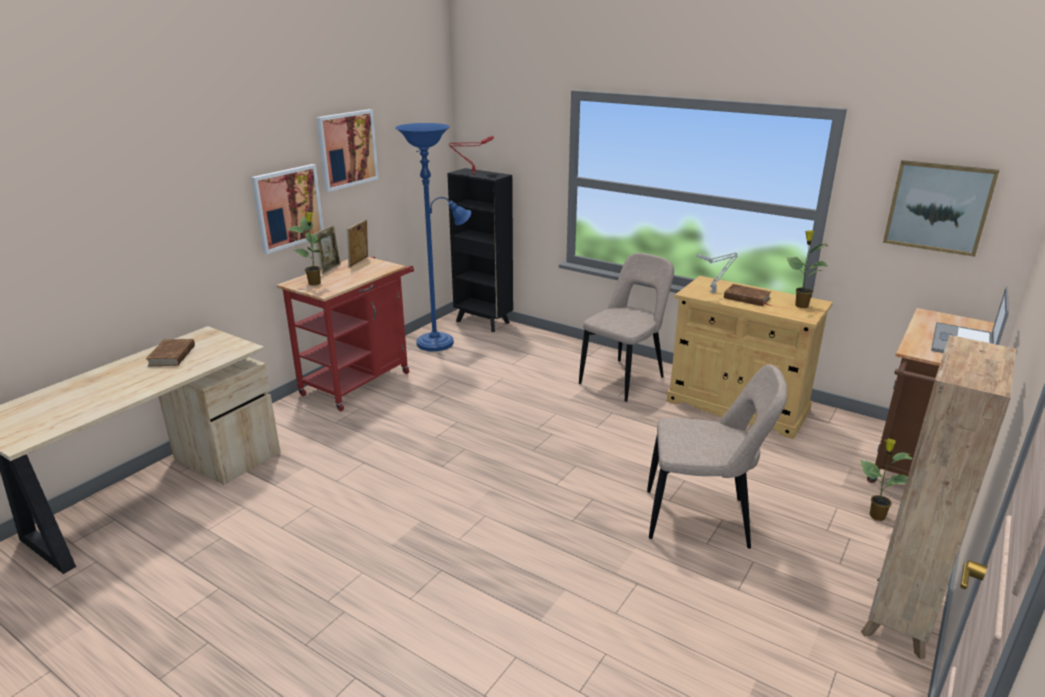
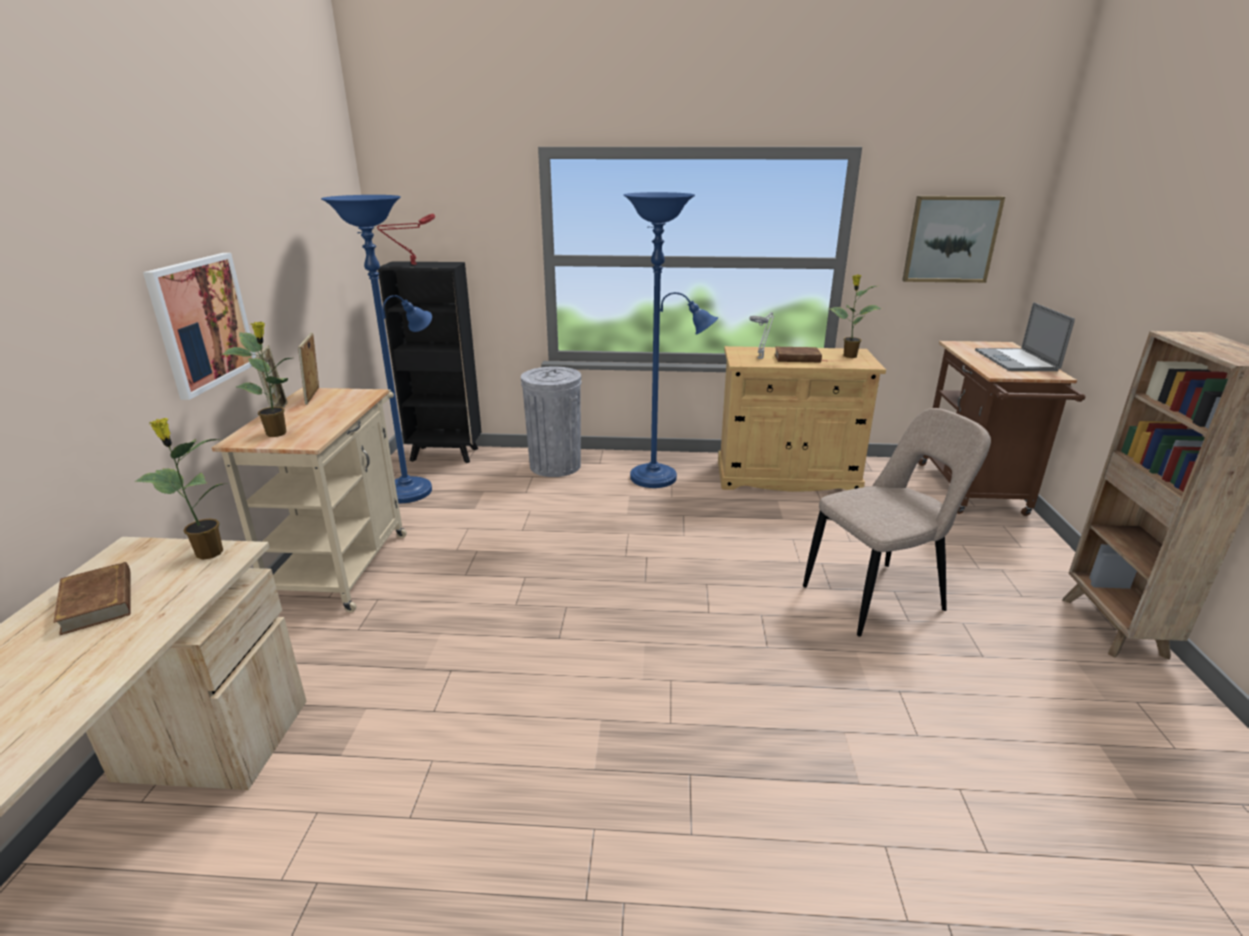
camera: 30 degrees left, 0 degrees up
(347, 149) = (261, 232): picture -> none
(360, 380) = (345, 563): red cart -> beige cart
(553, 349) = (555, 465): none -> grey trash can
(624, 379) = (660, 478): beige chair -> blue floor lamp
(876, 516) = (995, 542): potted plant -> potted plant (207, 553)

